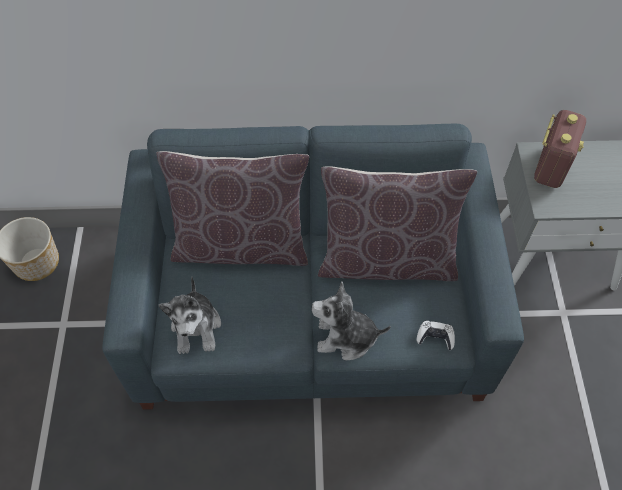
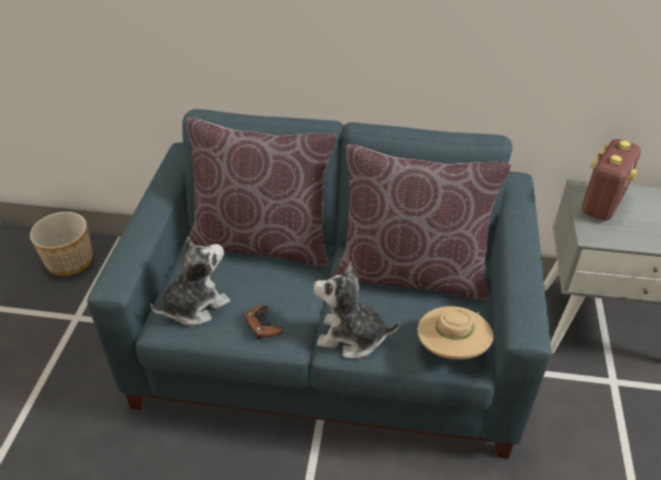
camera: 10 degrees right, 15 degrees down
(196, 327) = (195, 305): plush toy -> plush toy turned 135 degrees counterclockwise
(264, 339) = (263, 325): none -> brown game controller
(435, 337) = (451, 349): white game controller -> beige hat

